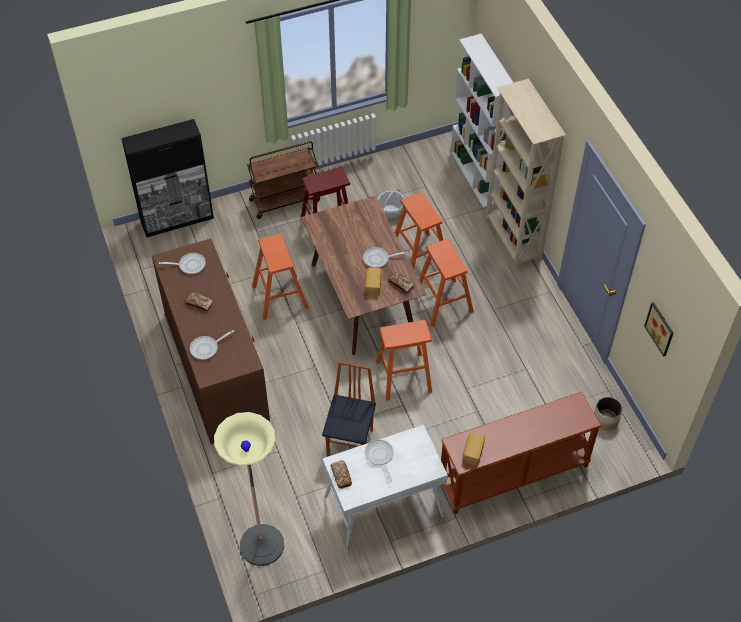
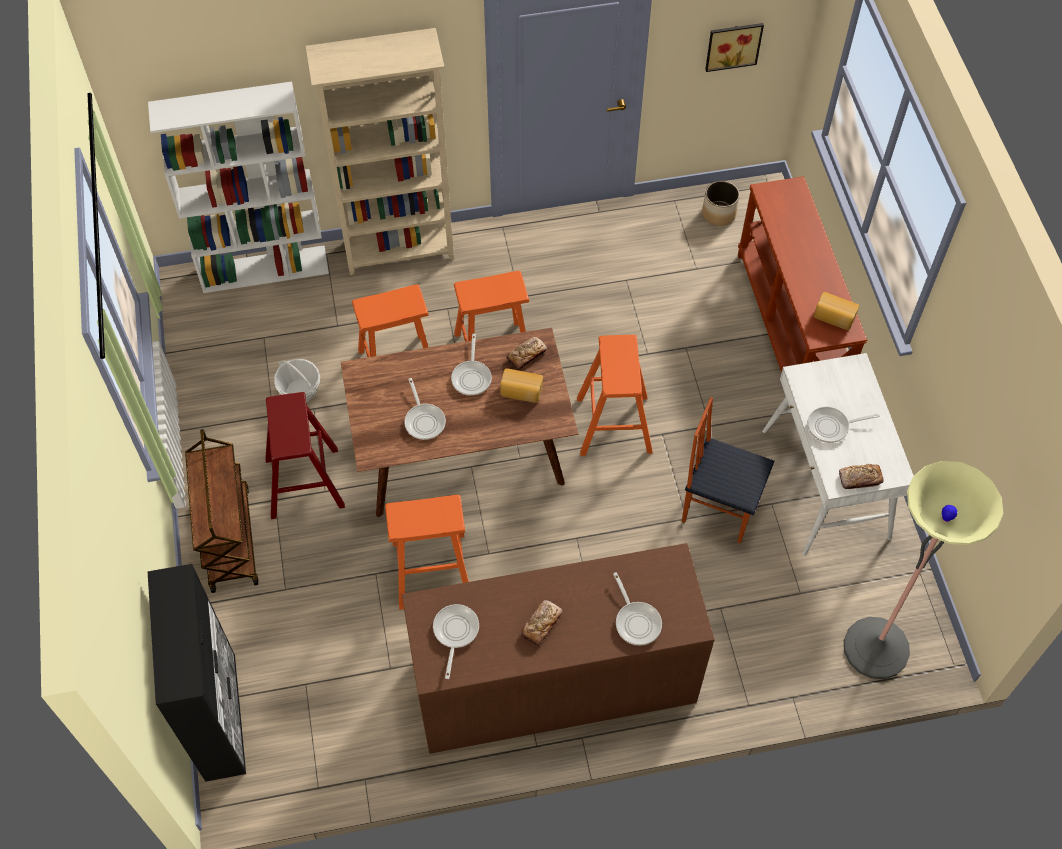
camera: 80 degrees left, 5 degrees up
(342, 241) = (424, 420): none -> frying pan

